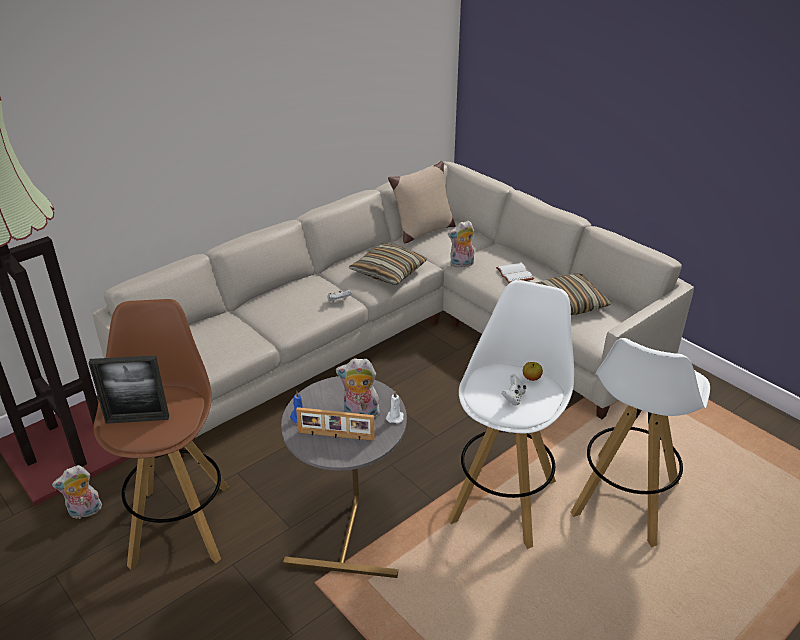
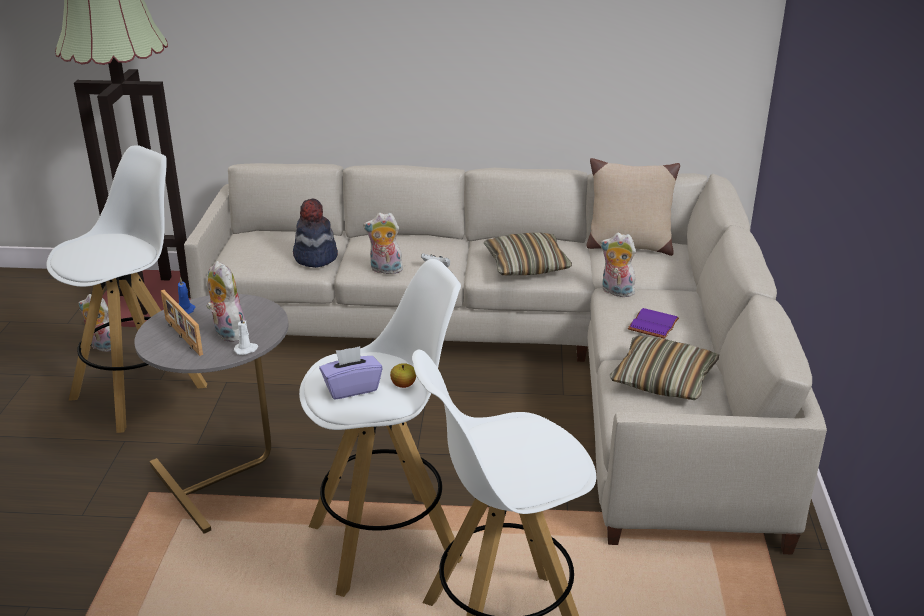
camera: 45 degrees right, 5 degrees down
(137, 419) = (88, 251): picture frame -> none
(181, 522) = (140, 391): brown stool -> white stool
(243, 336) = (315, 257): none -> hat
(307, 320) = (385, 270): none -> plush toy
(513, 274) = (652, 324): white book -> purple book
(513, 398) = (351, 388): white game controller -> purple tissue box

